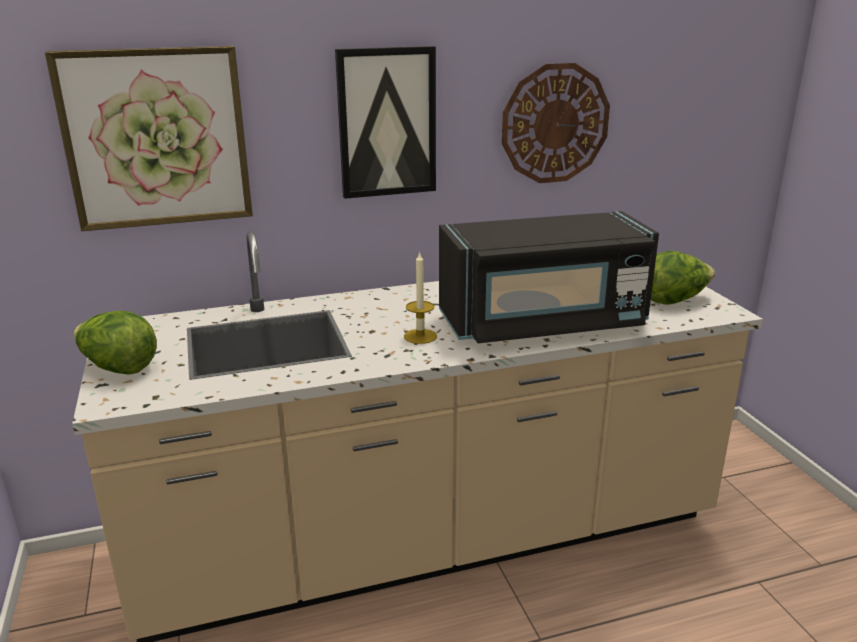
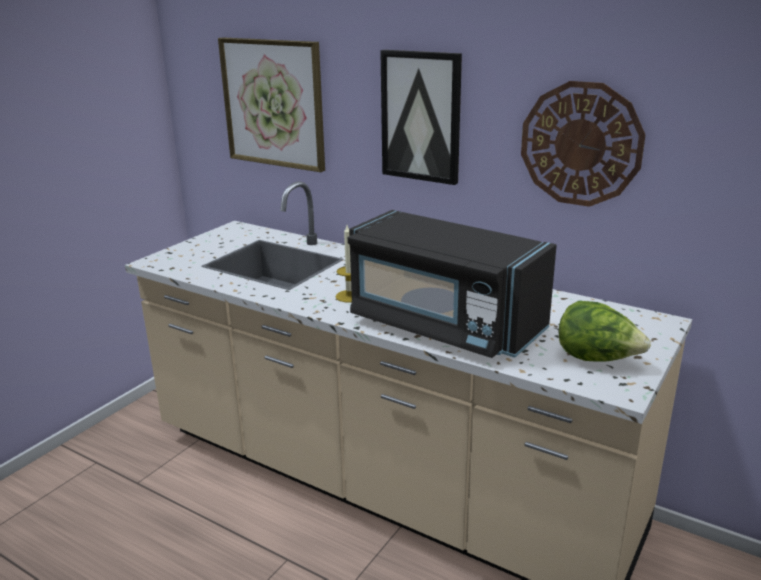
camera: 50 degrees right, 0 degrees up
(118, 368) = (190, 247): lettuce -> none

